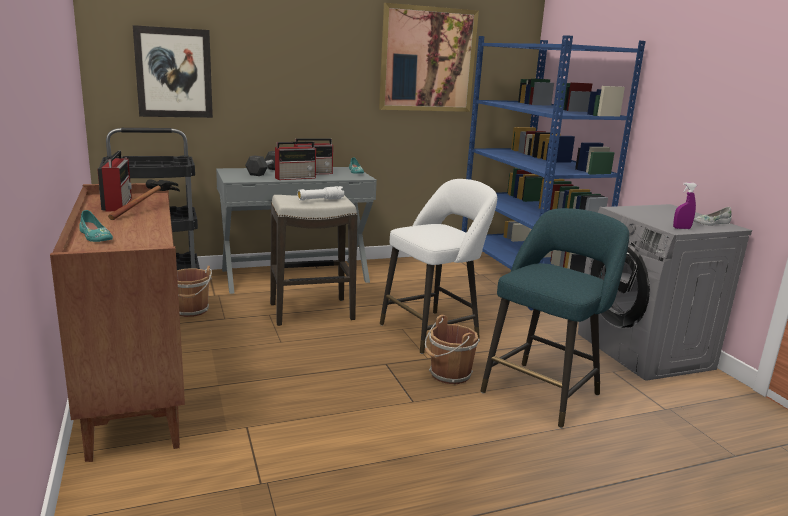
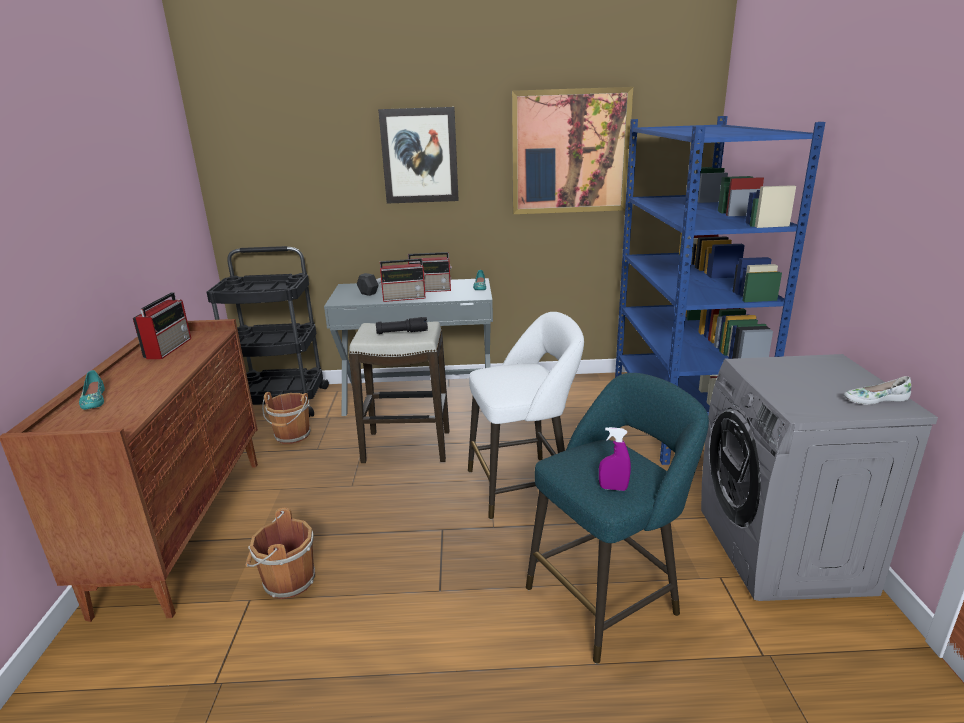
camera: 20 degrees right, 5 degrees up
(148, 209) = (186, 357): hammer -> none
(174, 73) = (288, 189): picture -> picture (419, 156)
(320, 200) = (402, 332): white flashlight -> black flashlight
(448, 375) = (503, 555): brown bucket -> brown bucket (287, 581)
(681, 228) = (815, 409): purple spray bottle -> purple spray bottle (613, 488)

